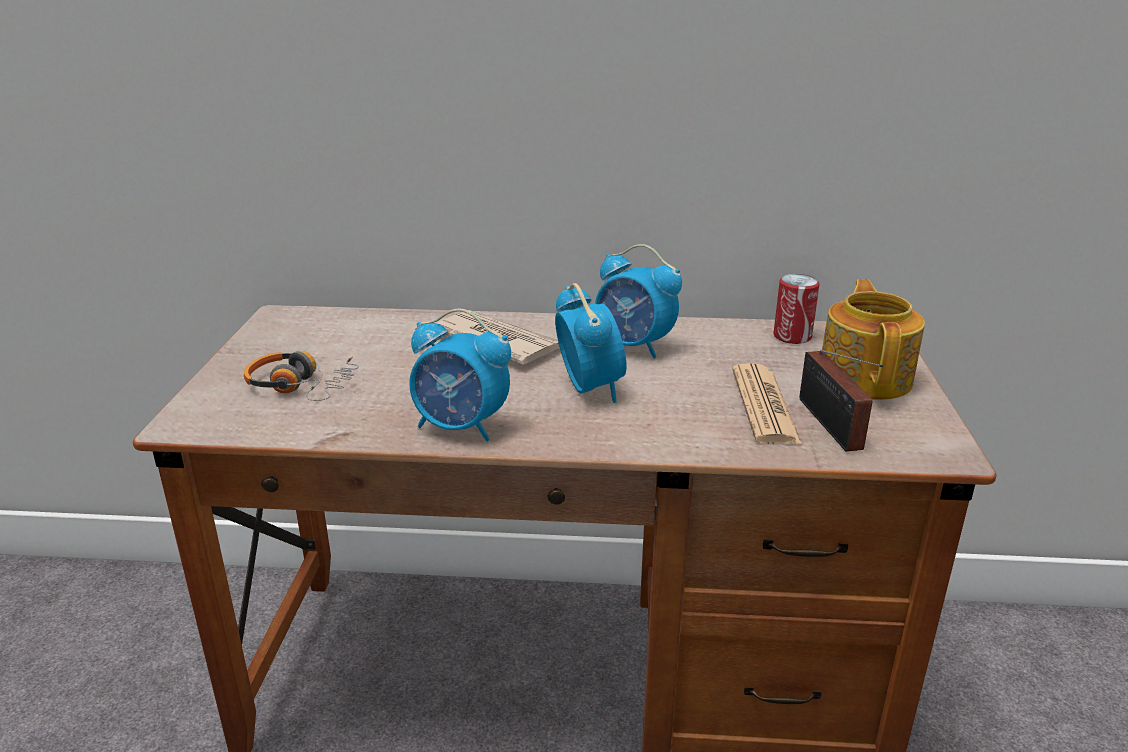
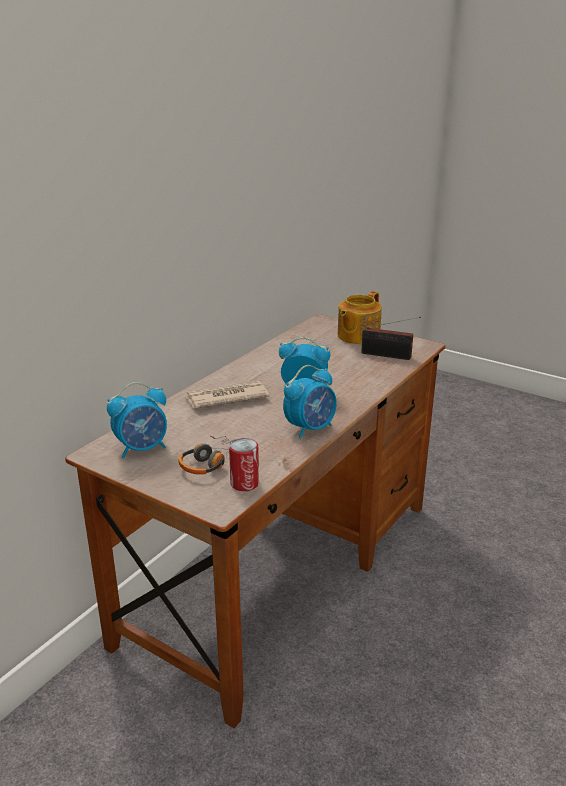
camera: 60 degrees left, 0 degrees up
(634, 346) = (273, 368): alarm clock -> alarm clock (142, 448)
(764, 405) = (359, 361): newspaper -> none
(792, 336) = (305, 335): can -> can (244, 483)
(865, 377) = (357, 336): teapot -> teapot turned 90 degrees counterclockwise

